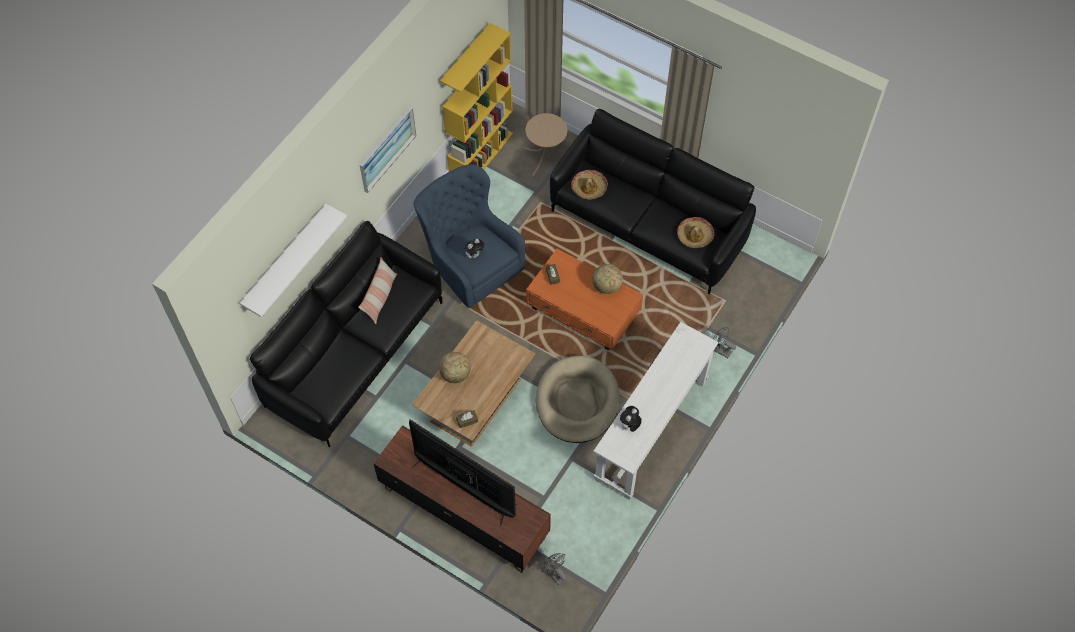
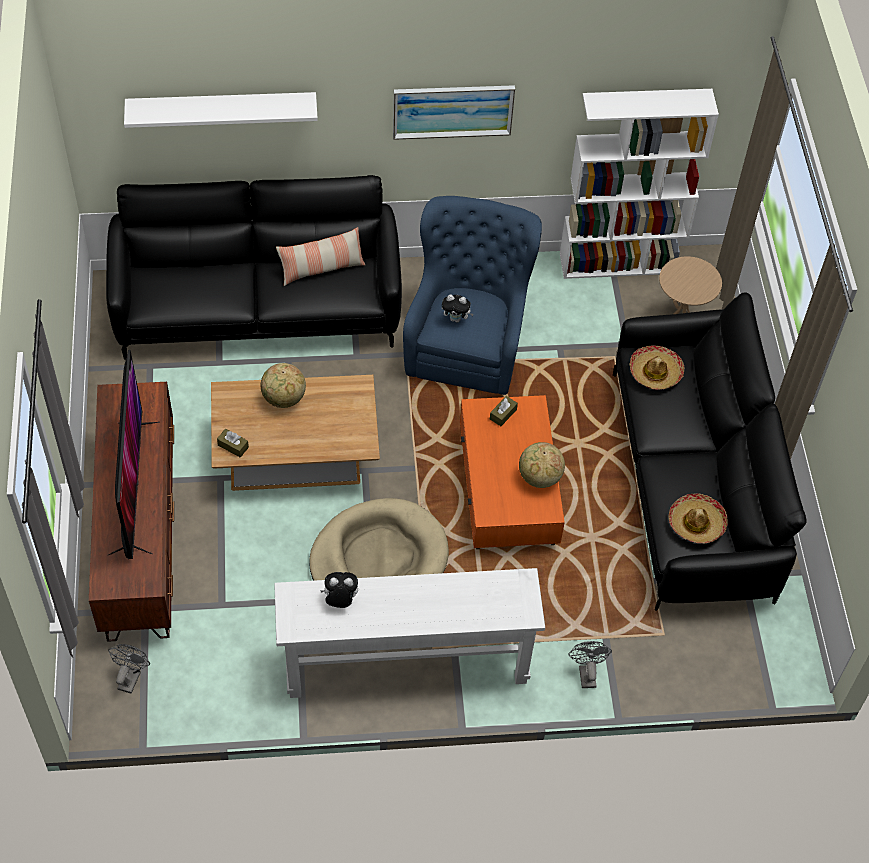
camera: 50 degrees right, 5 degrees down
(481, 155) = (620, 263): yellow bookcase -> white bookcase

